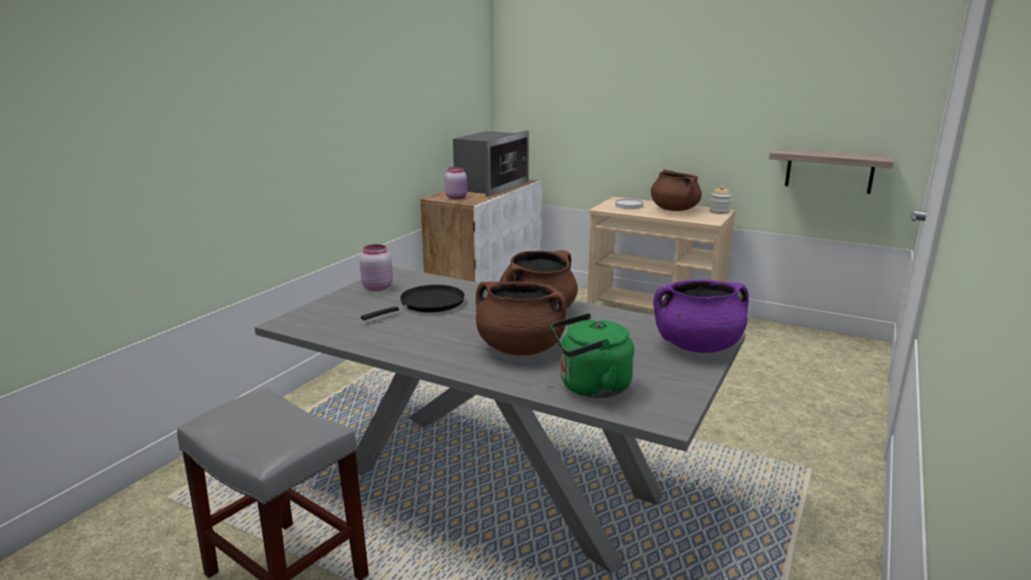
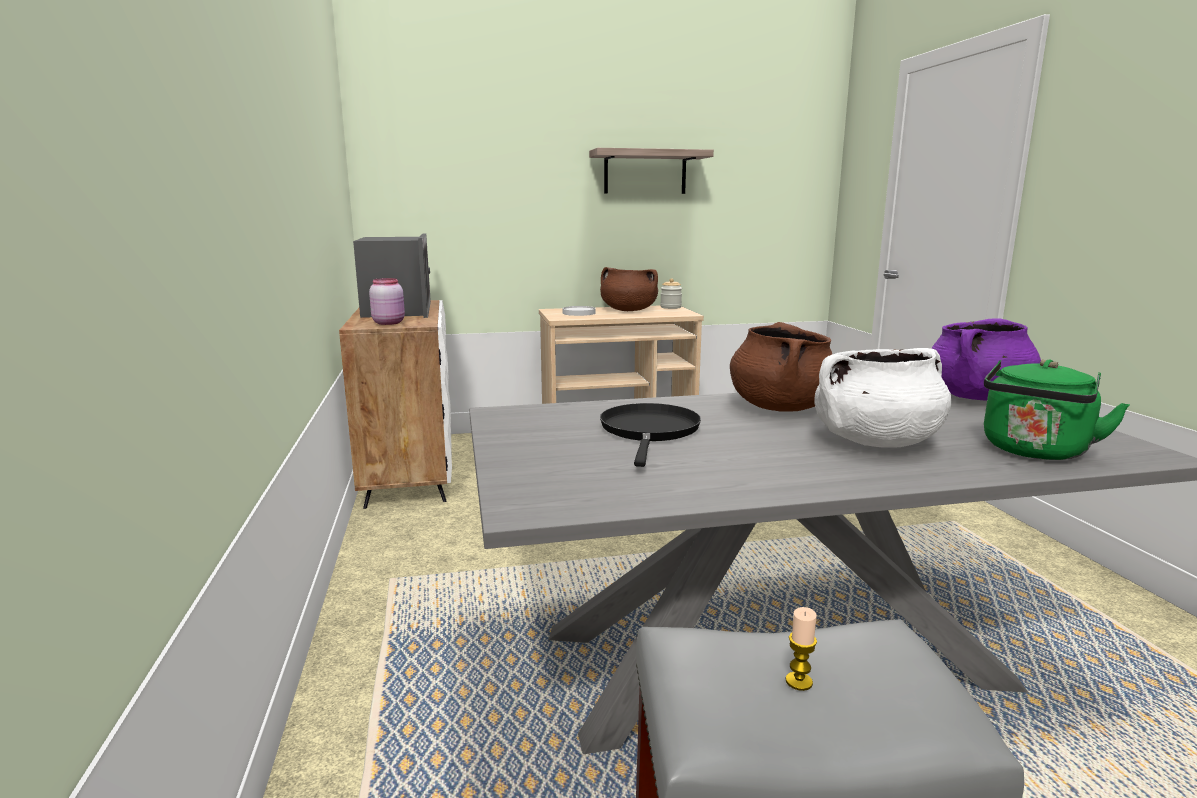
camera: 40 degrees left, 5 degrees down
(260, 424) = (799, 682): none -> candle
(377, 287) = (526, 431): pink jar -> none
(519, 348) = (875, 441): brown cooking pot -> white cooking pot
(829, 170) = (757, 253): shelf -> shelf (645, 172)

